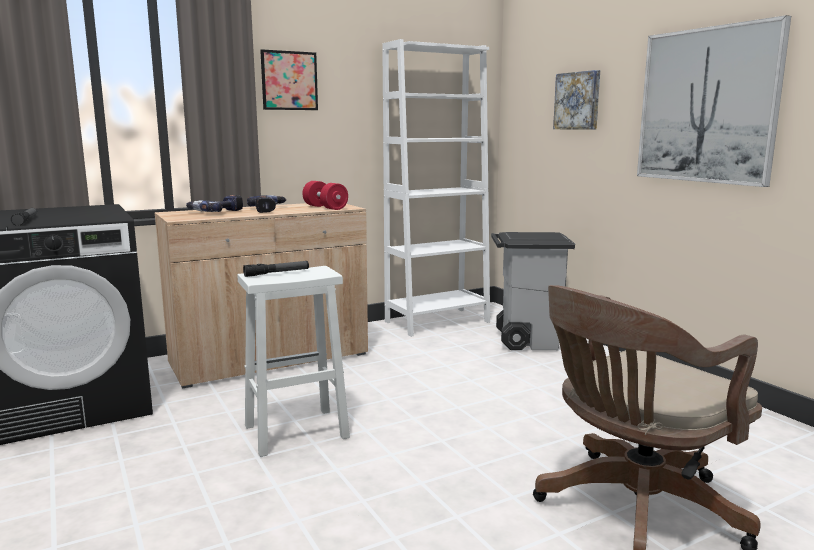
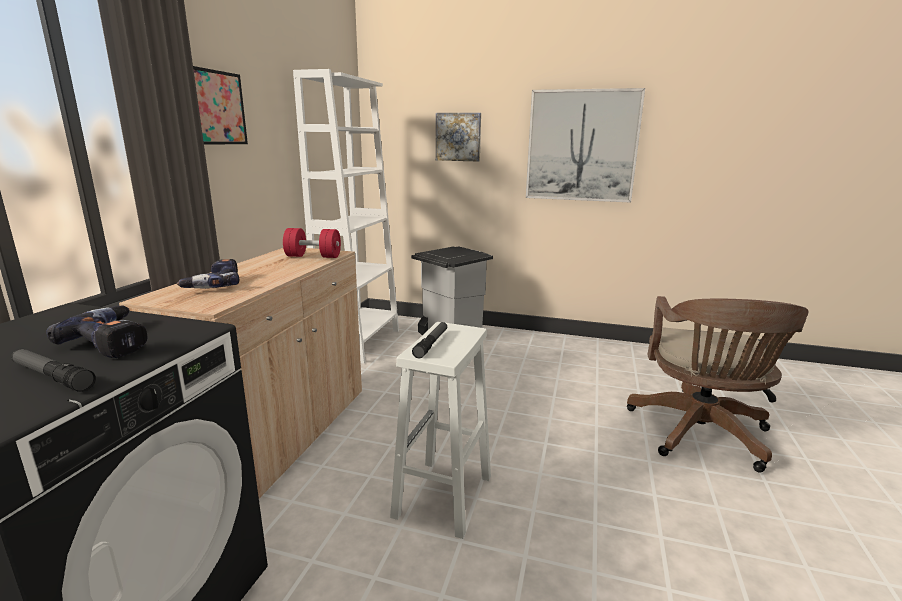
camera: 45 degrees left, 5 degrees up
(269, 210) = (267, 270): power drill -> power drill (116, 342)

